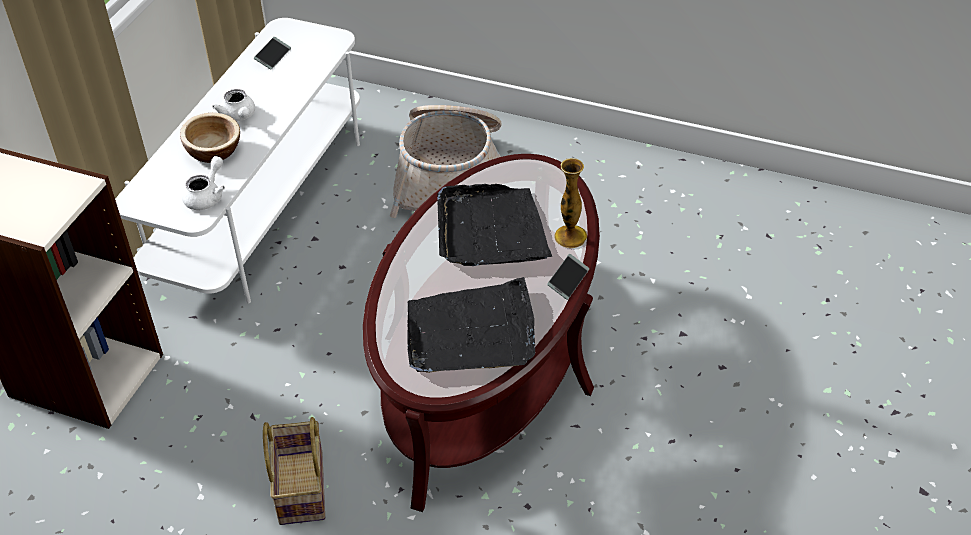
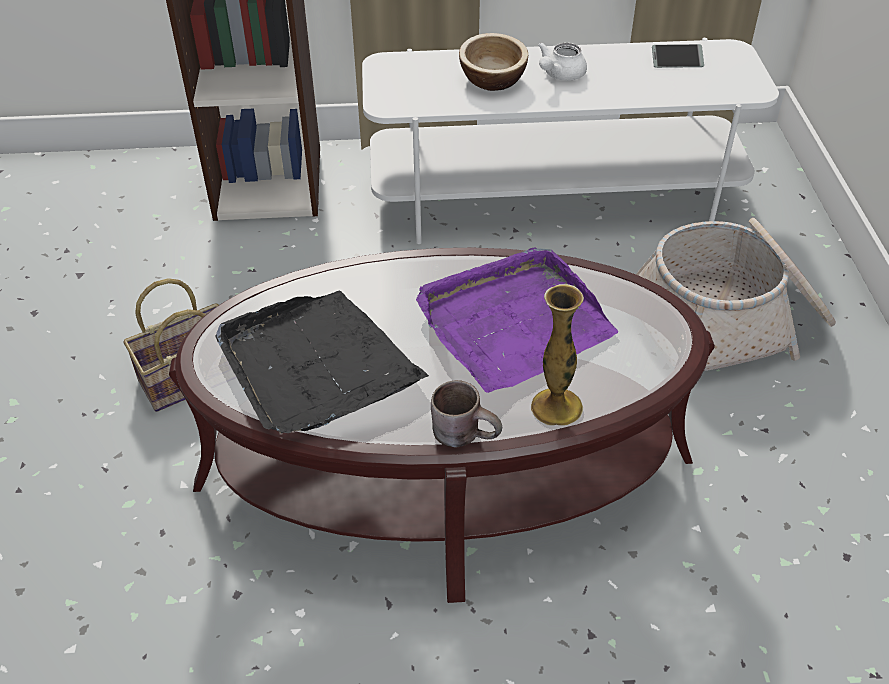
camera: 65 degrees right, 0 degrees up
(207, 196) = (422, 100): white teapot -> none
(490, 230) = (513, 323): black tray -> purple tray
(568, 280) = (466, 432): phone -> brown mug

